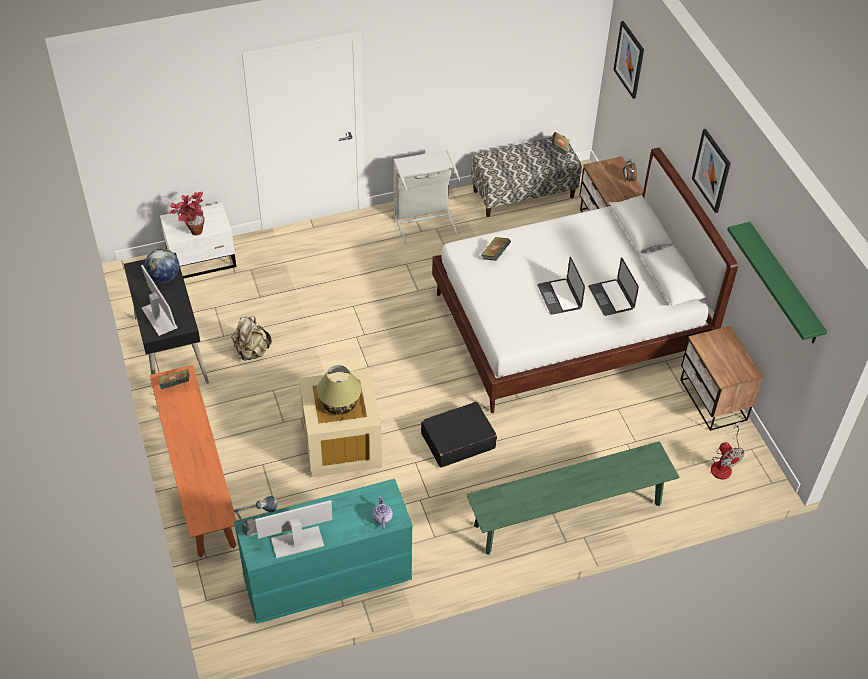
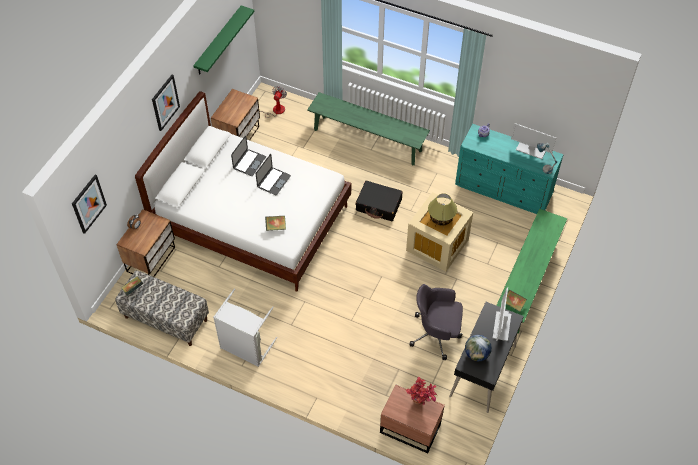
camera: 135 degrees left, 5 degrees up
(197, 476) = (526, 281): orange bench -> green bench
(203, 260) = (410, 427): white nightstand -> brown nightstand
(251, 352) = (436, 334): beige backpack -> grey office chair

